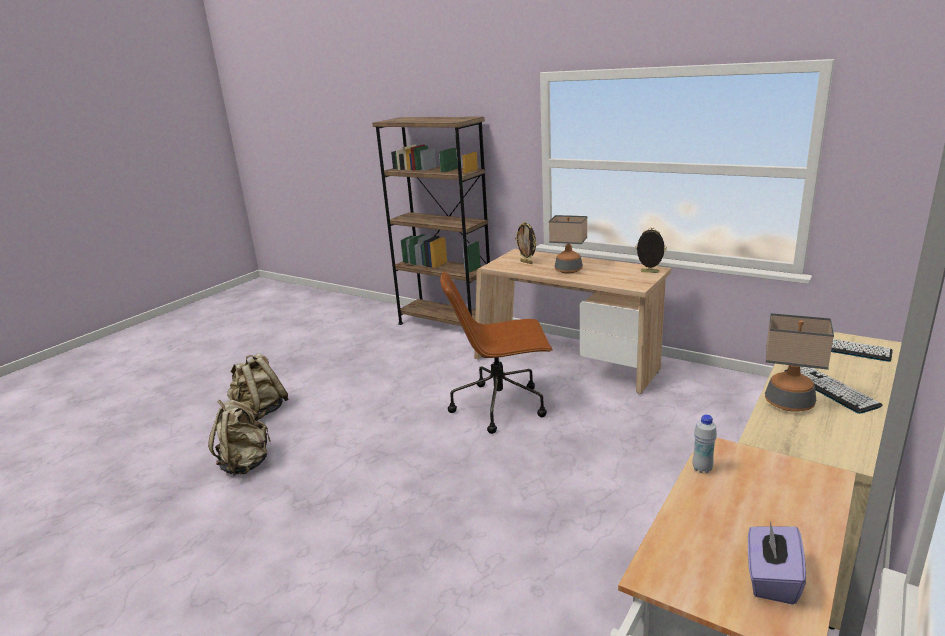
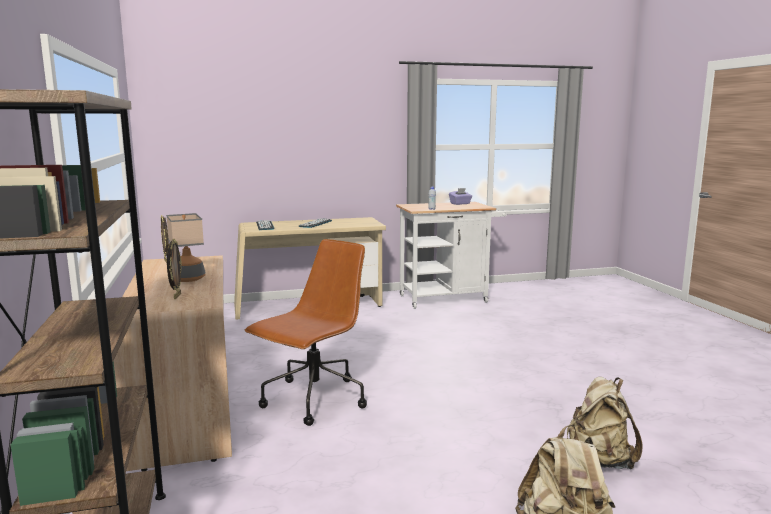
camera: 140 degrees left, 10 degrees down
(501, 406) = (314, 400): brown office chair -> brown office chair turned 90 degrees counterclockwise
(788, 403) = (340, 225): table lamp -> none

